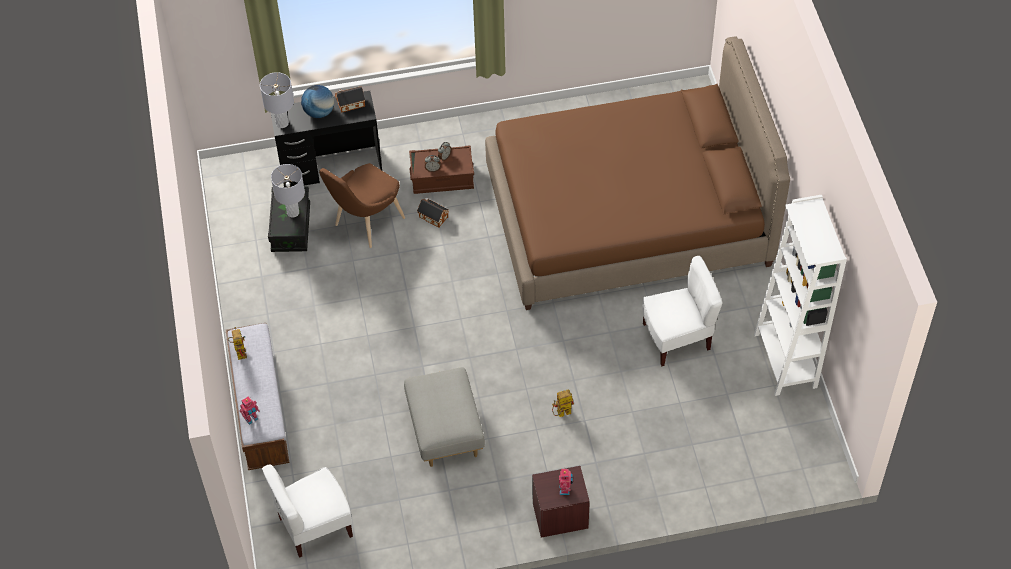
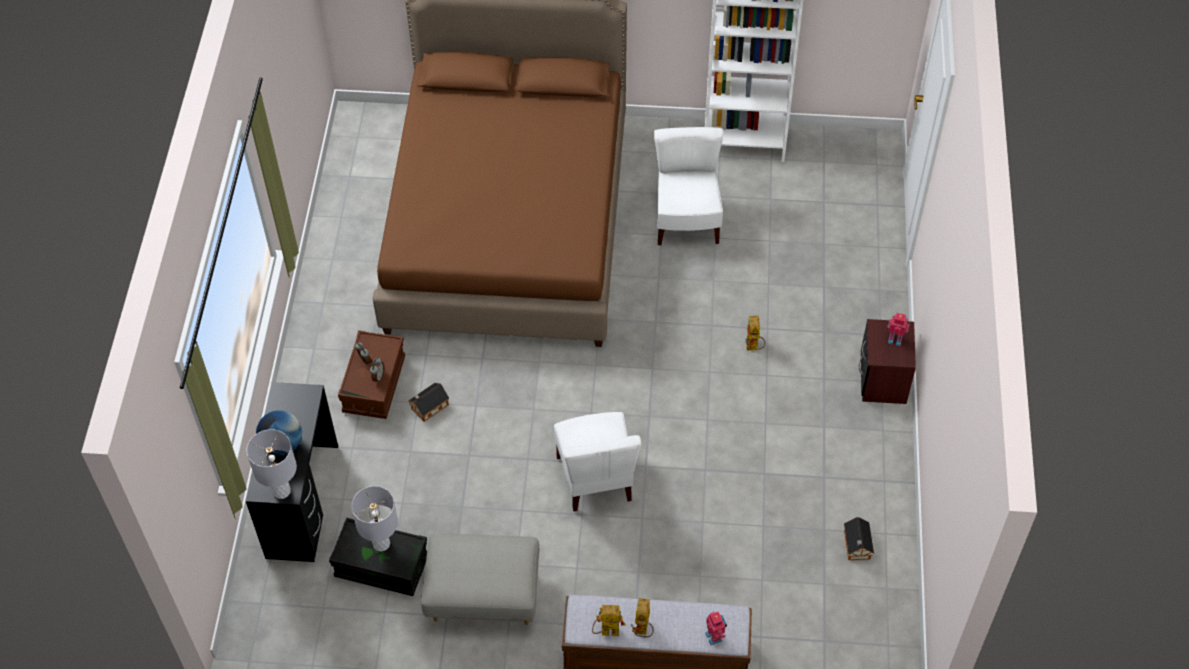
camera: 75 degrees left, 0 degrees up
(245, 373) = (642, 631): none -> toy robot
(314, 526) = (839, 626): white chair -> white chair (596, 478)
(349, 103) = (284, 408): toy house -> toy house (856, 546)
(365, 224) = (410, 481): brown chair -> none
(444, 430) = (742, 463): grey ottoman -> grey ottoman (483, 597)

